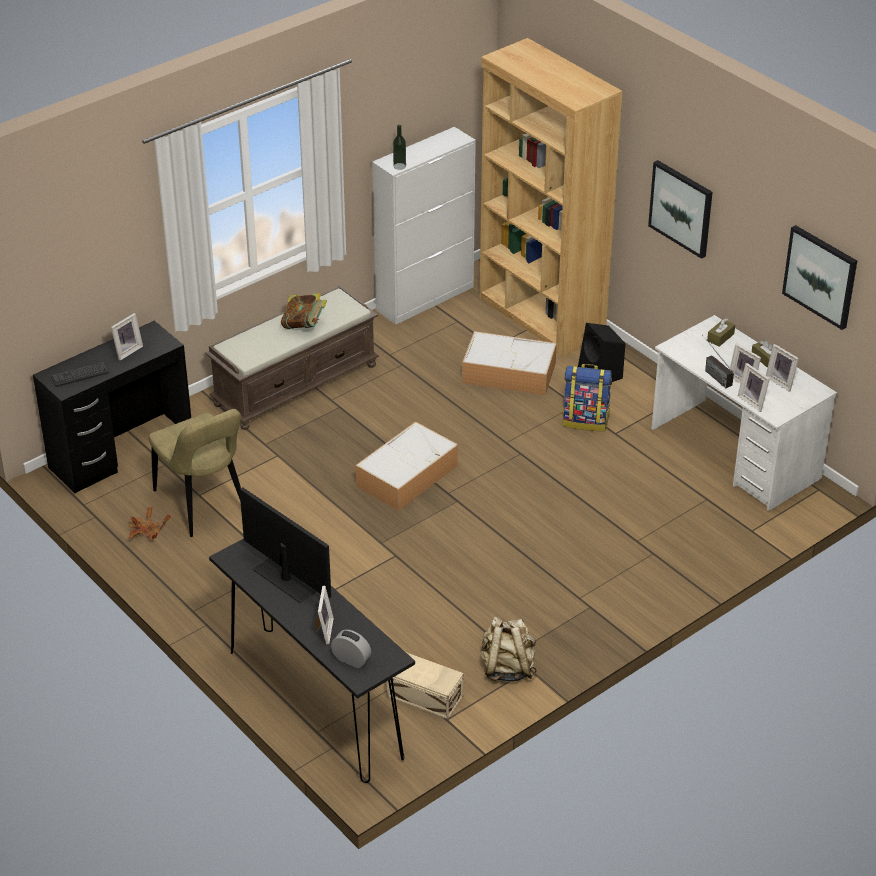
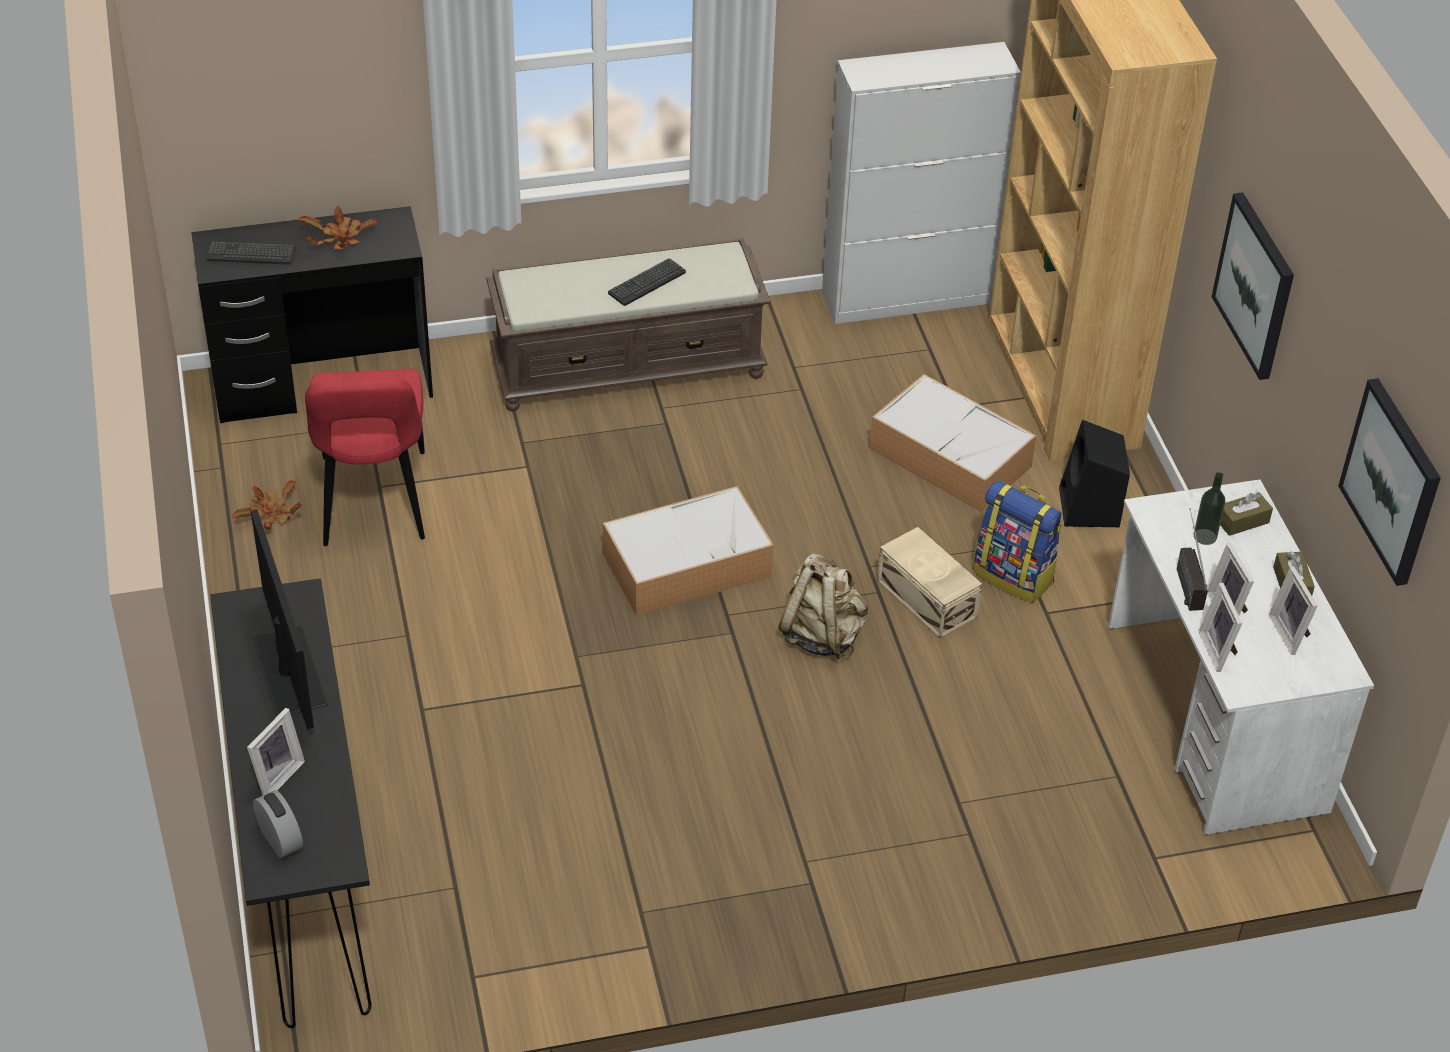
camera: 25 degrees right, 5 degrees up
(127, 351) = (339, 239): picture frame -> potted plant
(203, 505) = (373, 504): beige chair -> red chair
(304, 325) = (647, 283): book -> keyboard
(399, 166) = (872, 80): bottle -> bottle (1205, 536)
(425, 697) = (467, 928): beige storage box -> beige storage box (926, 600)
(507, 668) = (617, 932): beige backpack -> beige backpack (822, 635)

